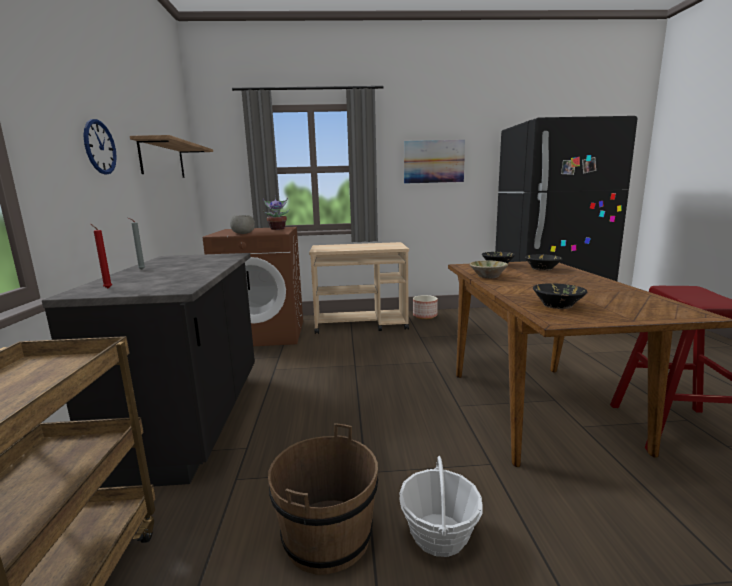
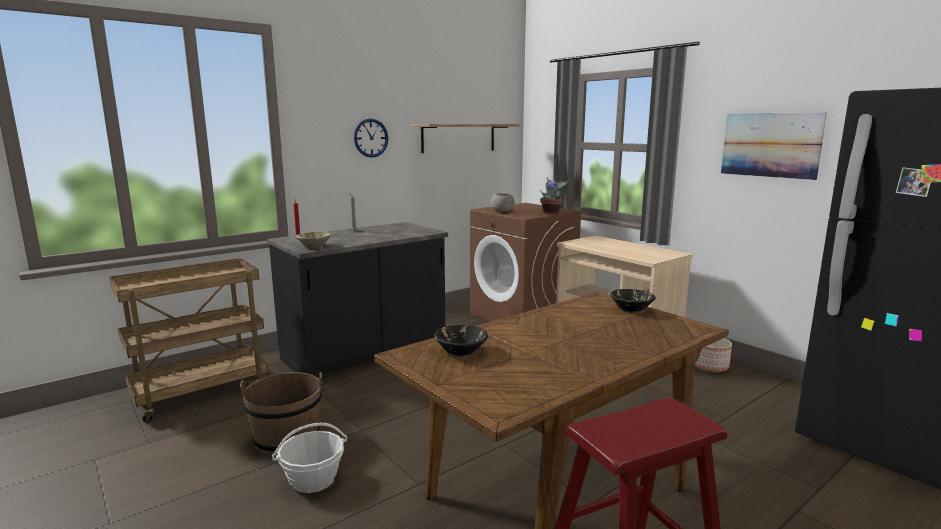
camera: 55 degrees right, 0 degrees up
(487, 276) = (556, 313): beige bowl -> beige bowl (314, 246)
(542, 269) = (646, 330): black bowl -> none

